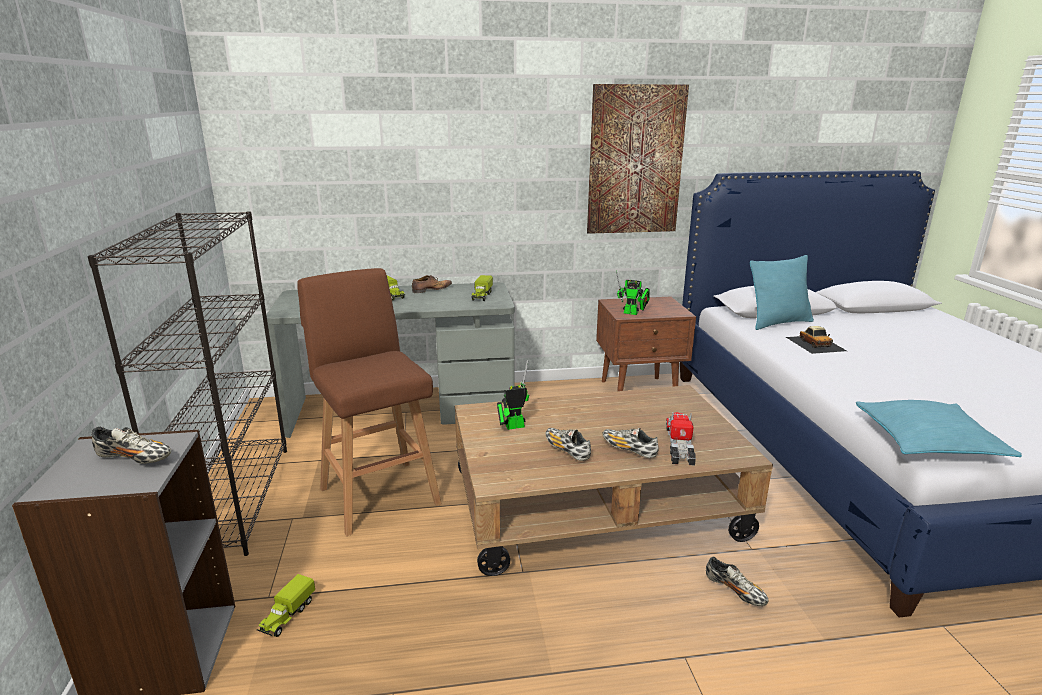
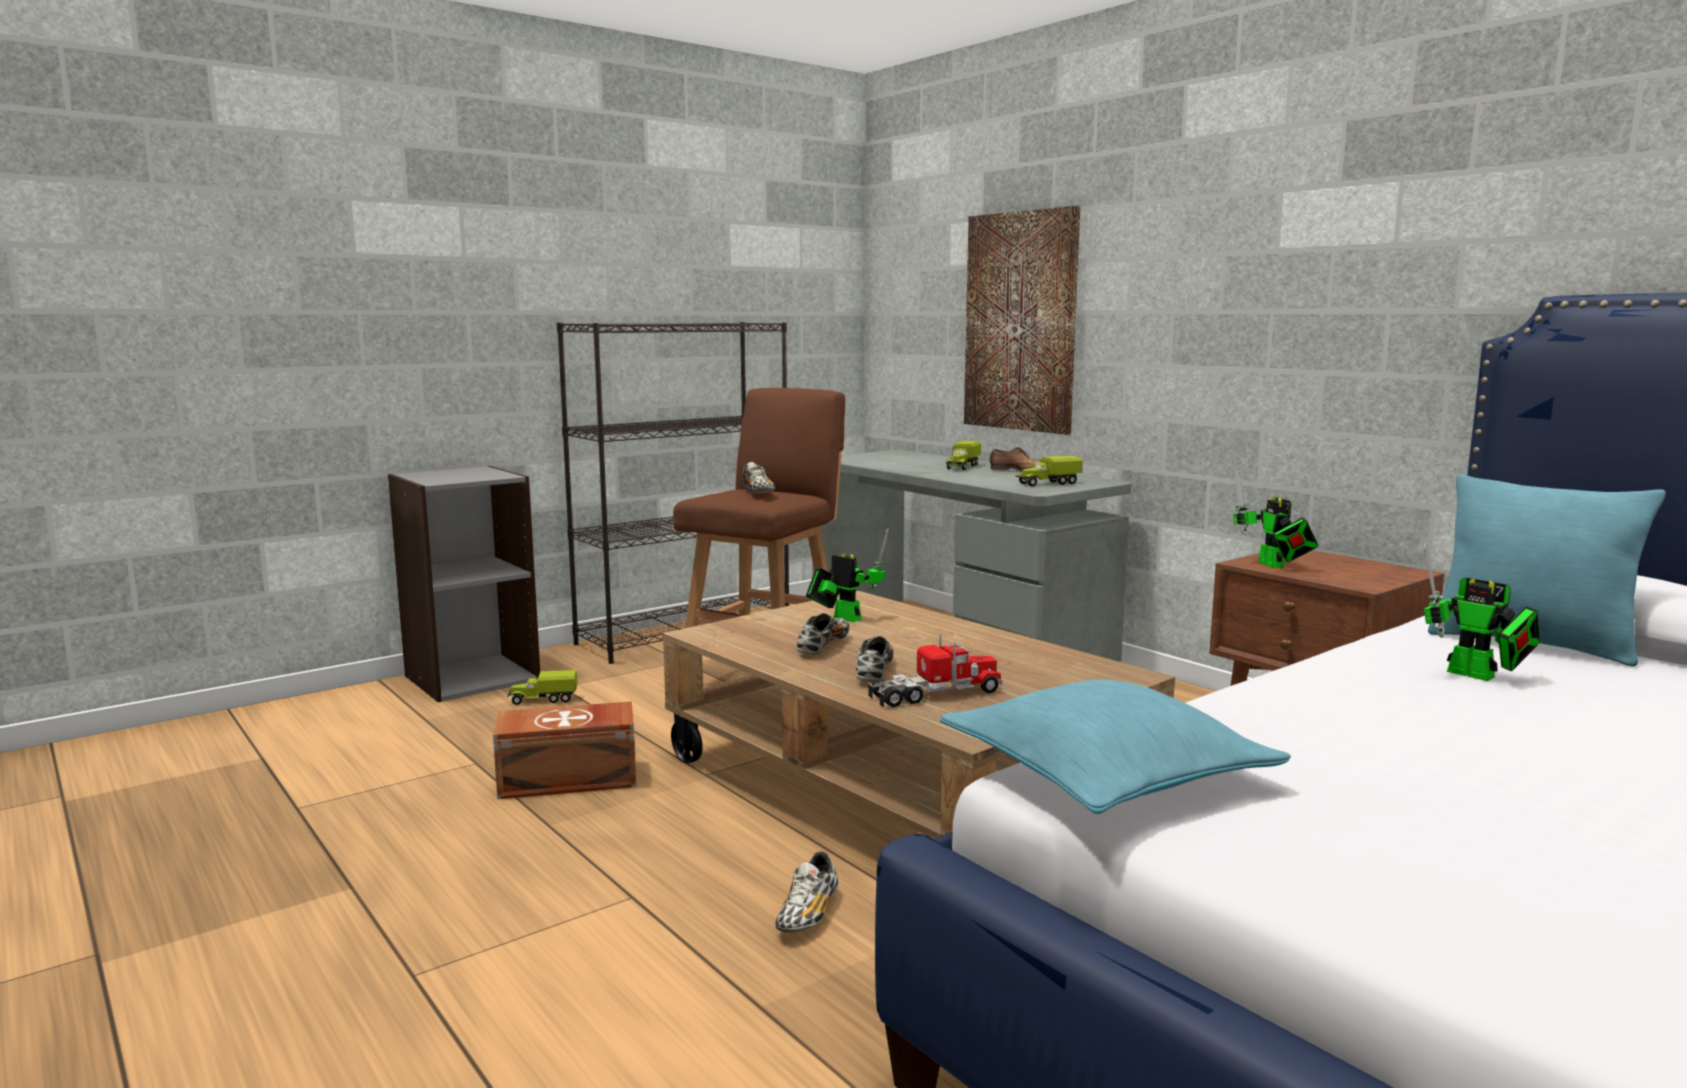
camera: 60 degrees right, 10 degrees down
(135, 458) = (468, 476): shoe -> shoe (758, 493)
(478, 641) = (570, 780): none -> brown storage box
(635, 160) = (1379, 275): picture -> picture (1020, 322)
(815, 343) = (1478, 676): toy car -> toy robot

